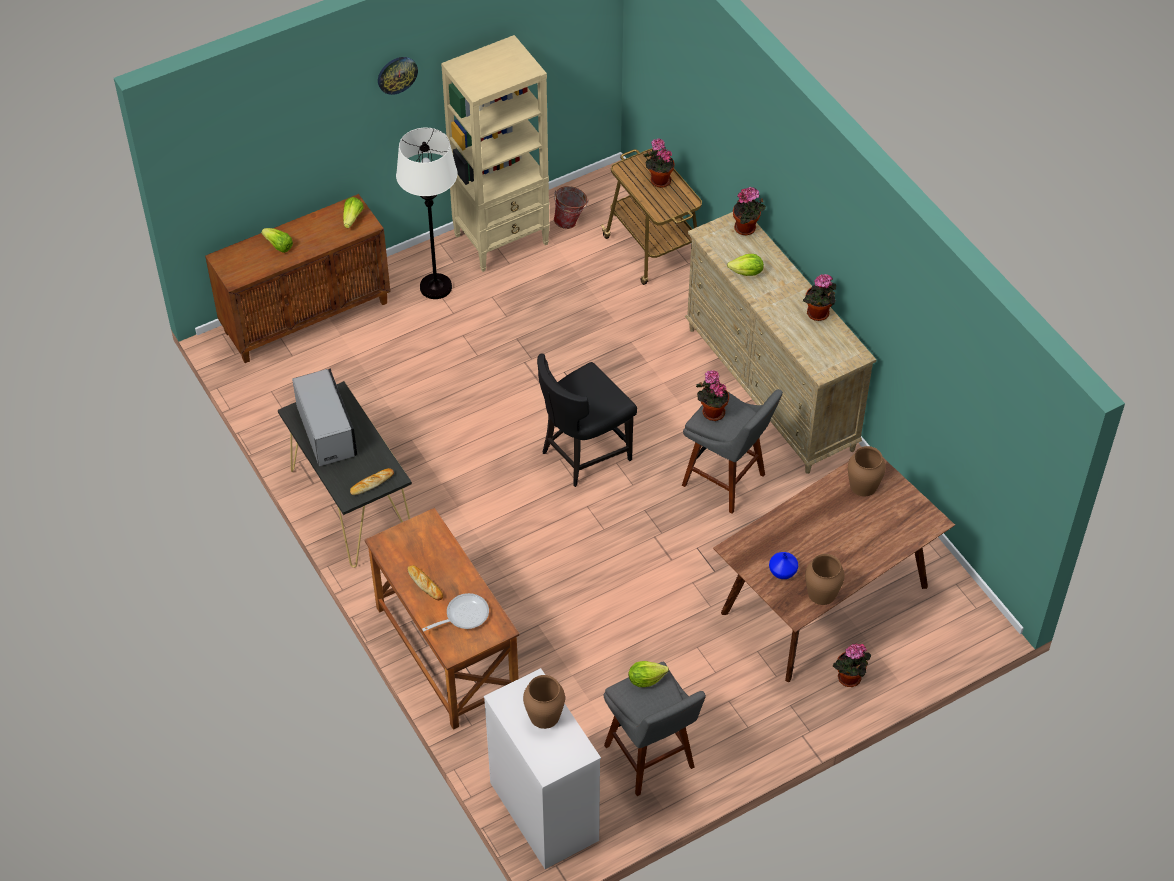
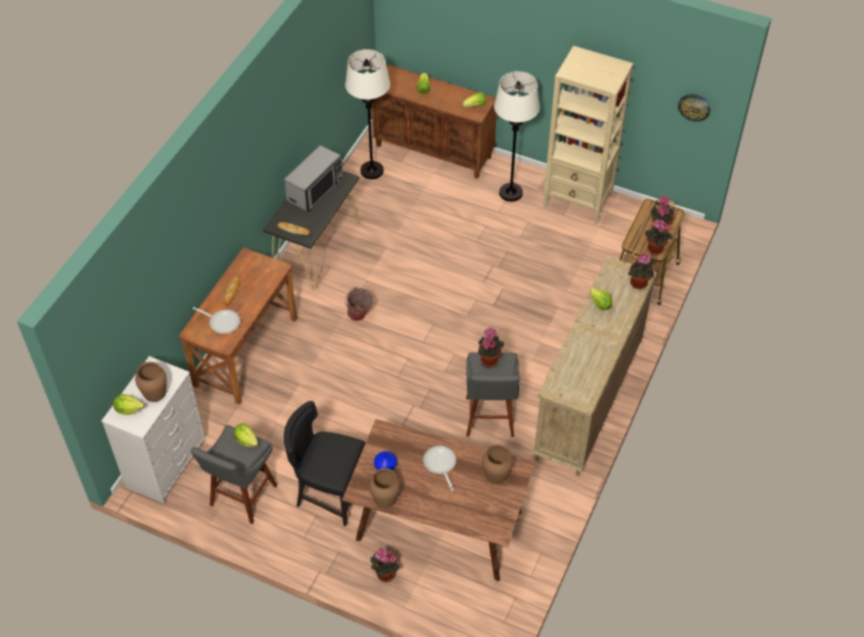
camera: 55 degrees right, 0 degrees up
(280, 388) = (372, 170): none -> white floor lamp
(397, 74) = (543, 33): wall clock -> wall clock (694, 107)
(548, 752) = (128, 409): none -> lettuce
(571, 222) = (625, 224): bucket -> bucket (360, 317)
(583, 454) = (447, 334): black chair -> black chair (329, 494)
(816, 524) = (440, 465): none -> frying pan
(818, 315) = (600, 361): potted plant -> potted plant (654, 250)

